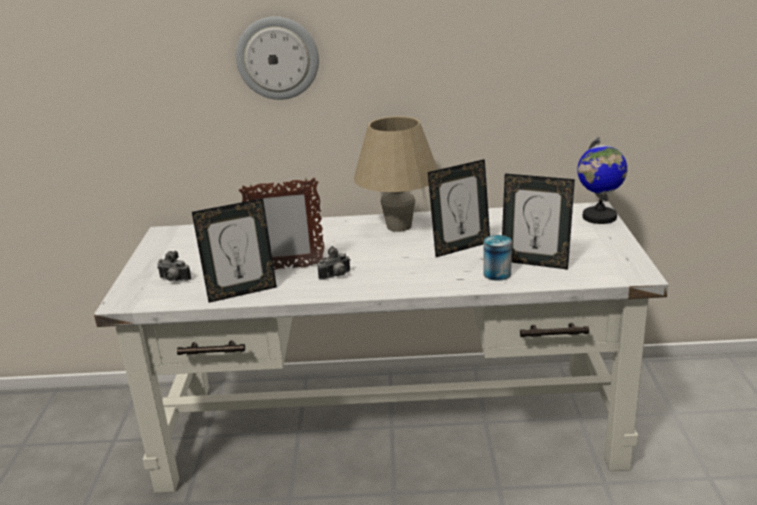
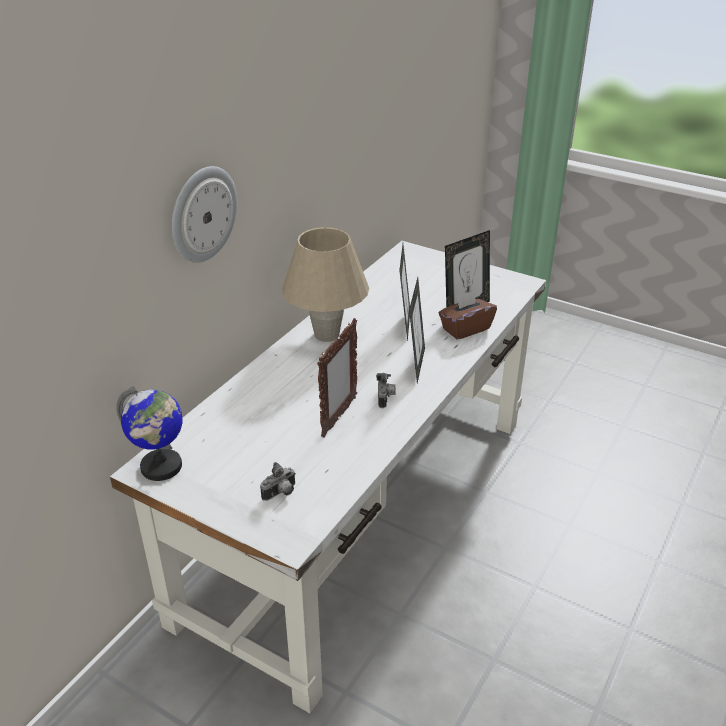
camera: 60 degrees left, 10 degrees up
(242, 292) = (358, 458): picture frame -> picture frame (415, 365)
(497, 274) = (465, 329): can -> brown tissue box
(599, 217) = (424, 255): globe -> globe (161, 467)

